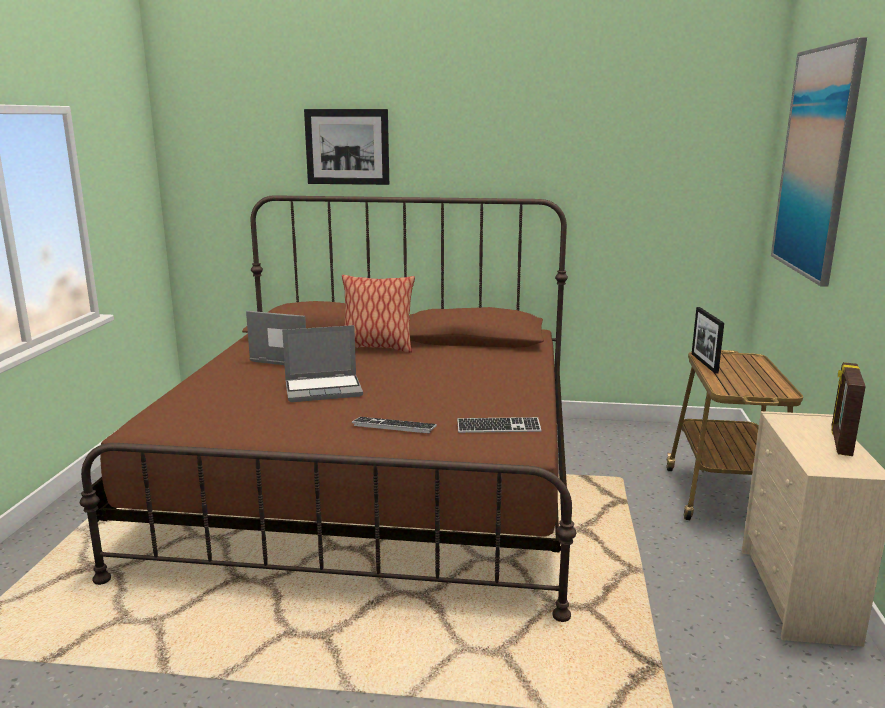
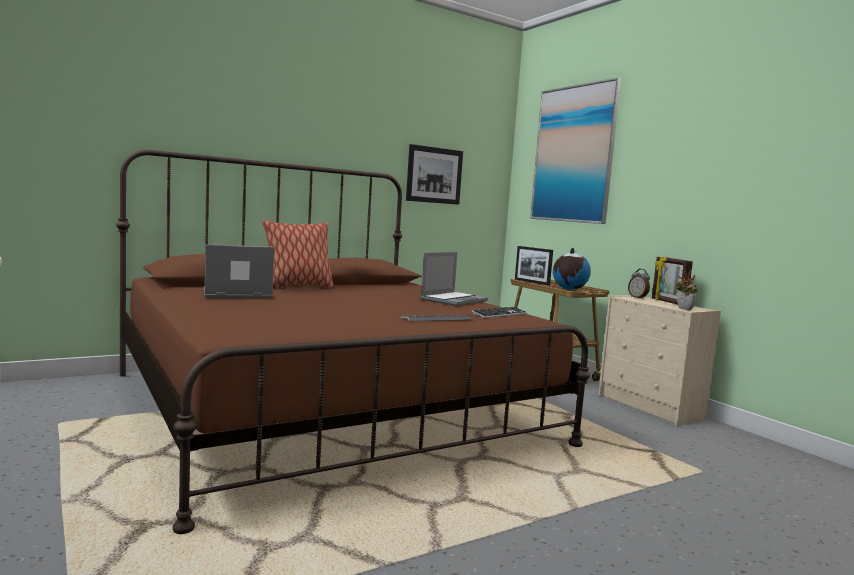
camera: 40 degrees left, 10 degrees down
(324, 389) = (325, 307): laptop -> laptop (454, 300)
(347, 147) = (224, 113): picture -> picture (434, 175)
(731, 386) = (569, 289): none -> globe
(808, 422) = (638, 298): none -> alarm clock
(816, 464) = (682, 309): none -> potted plant

